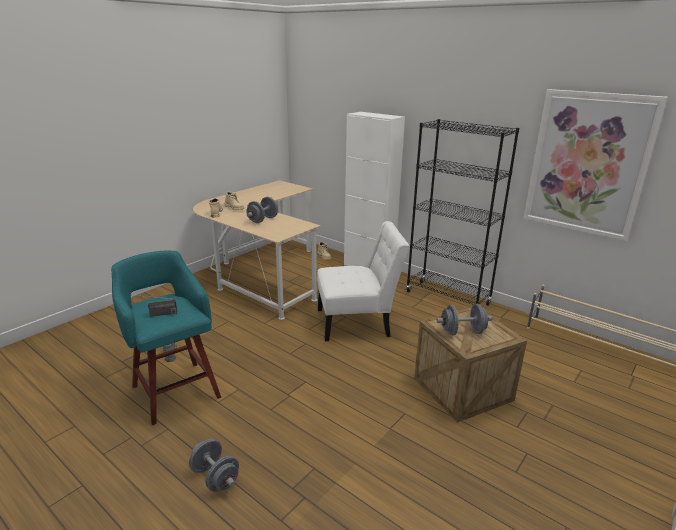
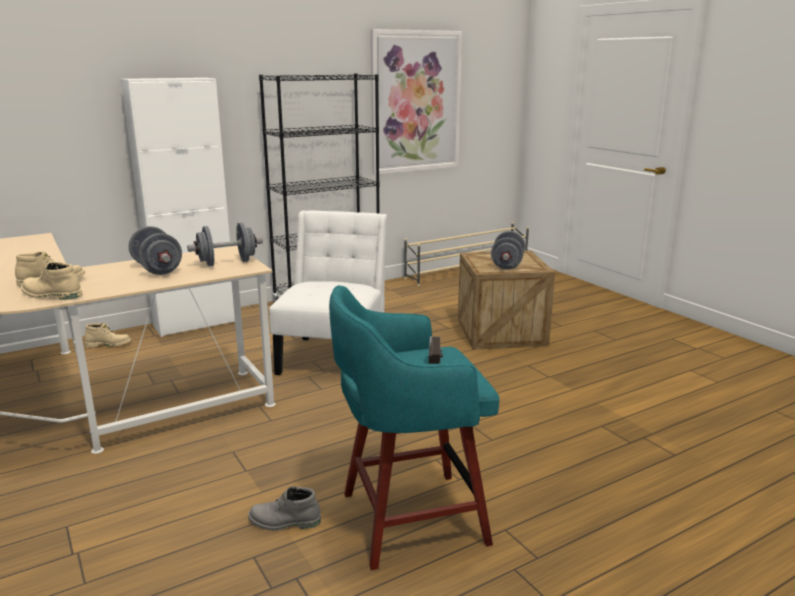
camera: 70 degrees left, 5 degrees down
(215, 477) = (610, 492): grey dumbbell -> grey dumbbell (227, 263)

